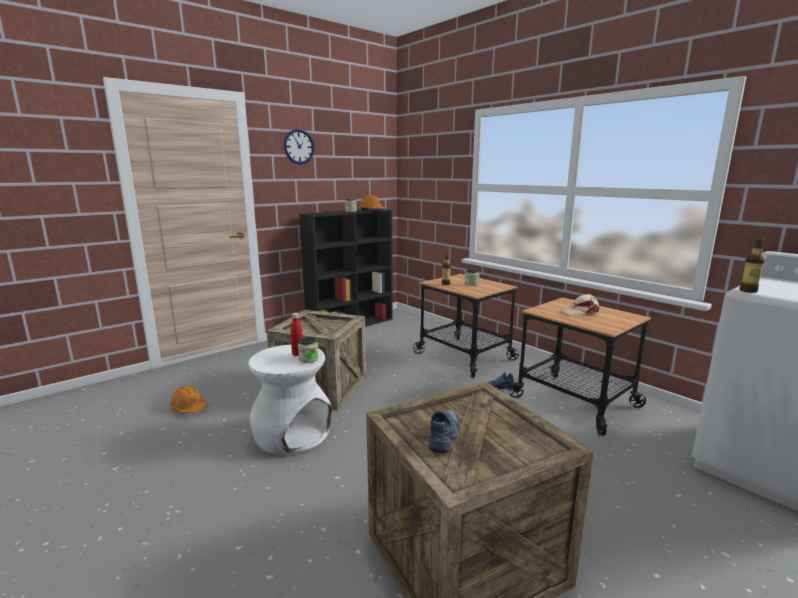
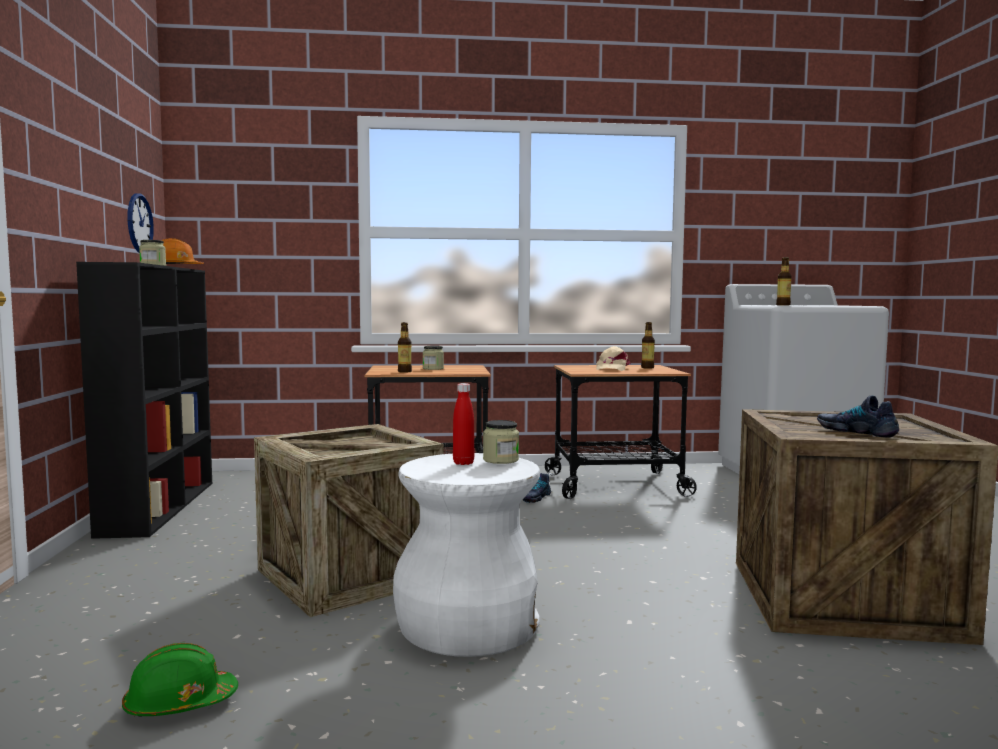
camera: 55 degrees left, 10 degrees down
(188, 407) = (179, 704): orange hard hat -> green hard hat
(299, 146) = (63, 115): wall clock -> wall clock (139, 223)
(615, 318) = (647, 368): none -> bottle

